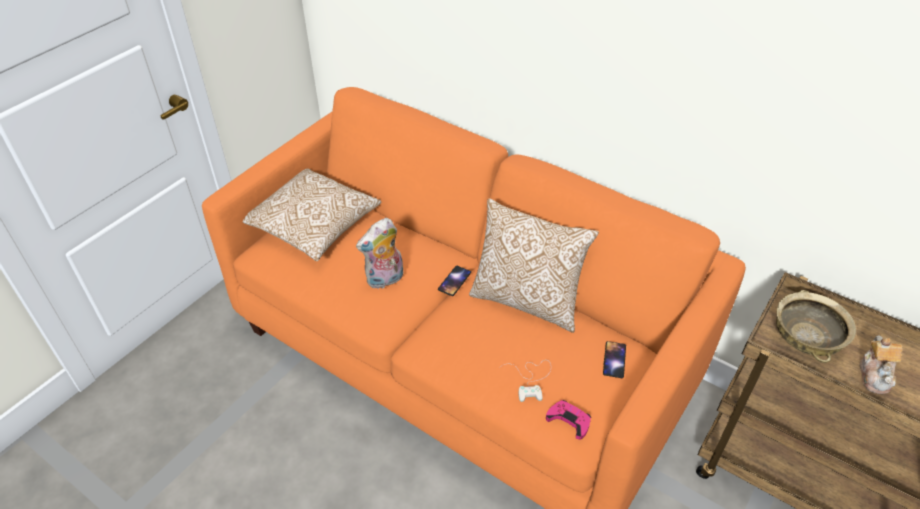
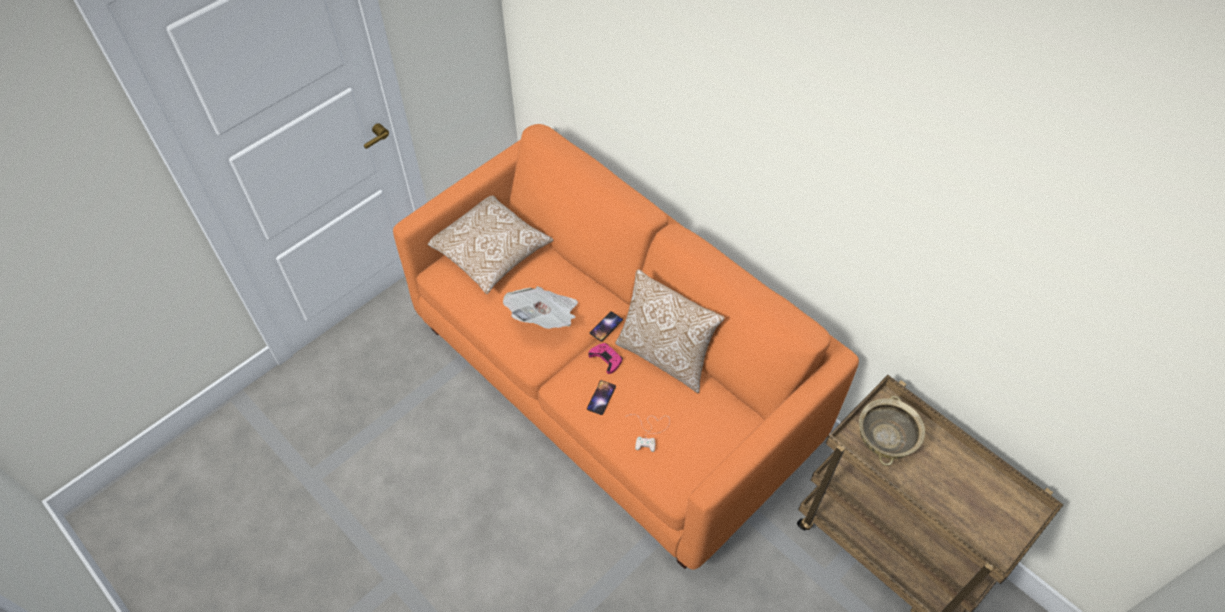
camera: 10 degrees right, 10 degrees up
(385, 280) = (544, 318): plush toy -> newspaper
(569, 420) = (672, 472): pink game controller -> pink game controller (606, 359)
(614, 360) = (726, 424): phone -> phone (601, 397)
(875, 375) = (932, 481): teapot -> none

